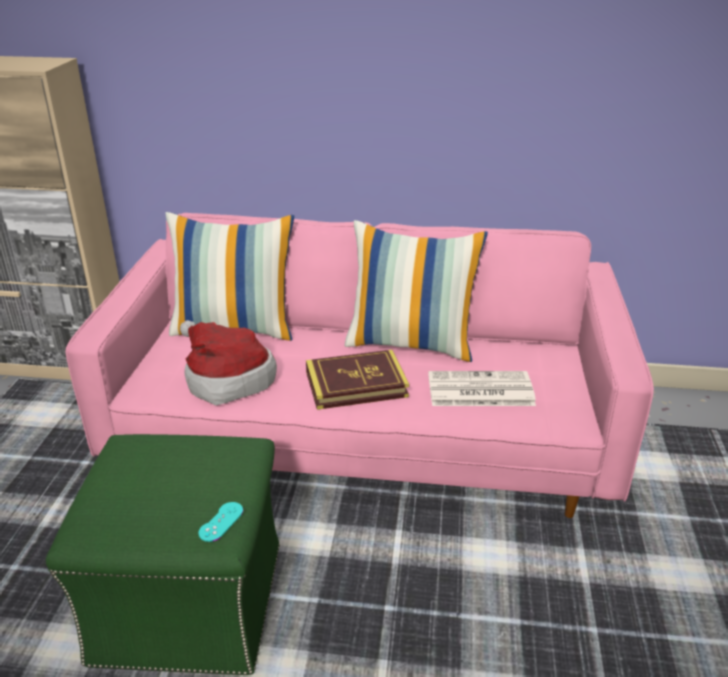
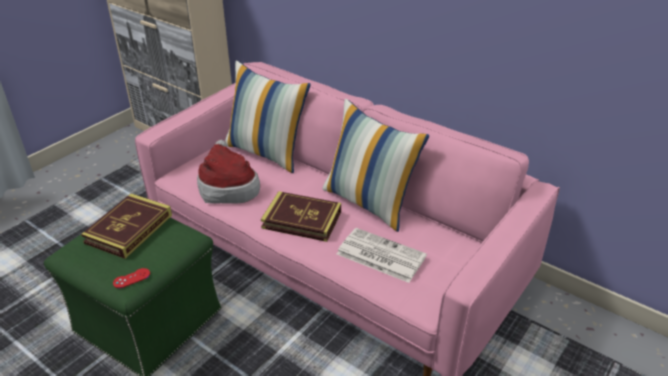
camera: 30 degrees right, 5 degrees up
(153, 465) = (129, 229): none -> book
(221, 522) = (131, 278): turquoise game controller -> red game controller

